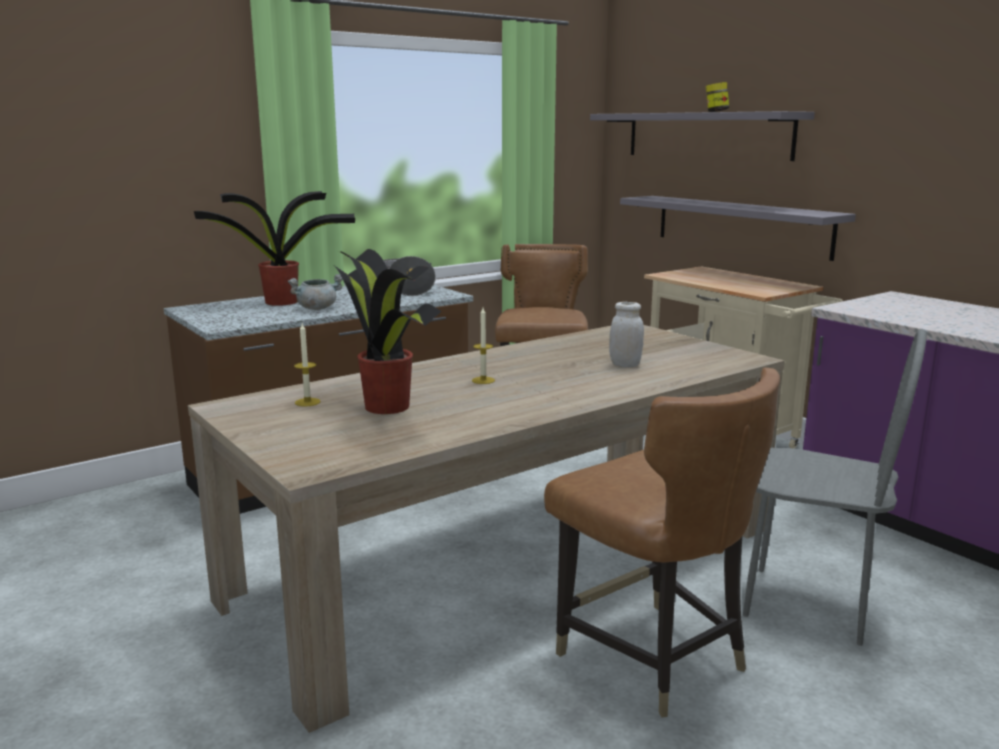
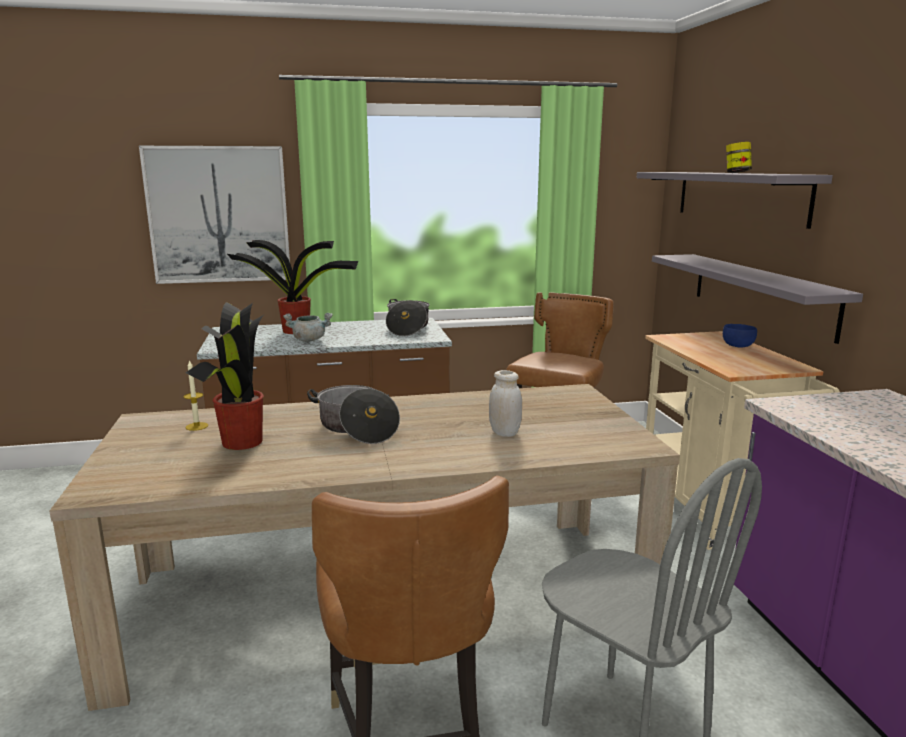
camera: 25 degrees right, 0 degrees up
(152, 165) = (219, 215): none -> picture
(483, 380) = (356, 428): candle -> cooking pot
(732, 275) = (737, 345): none -> blue bowl

